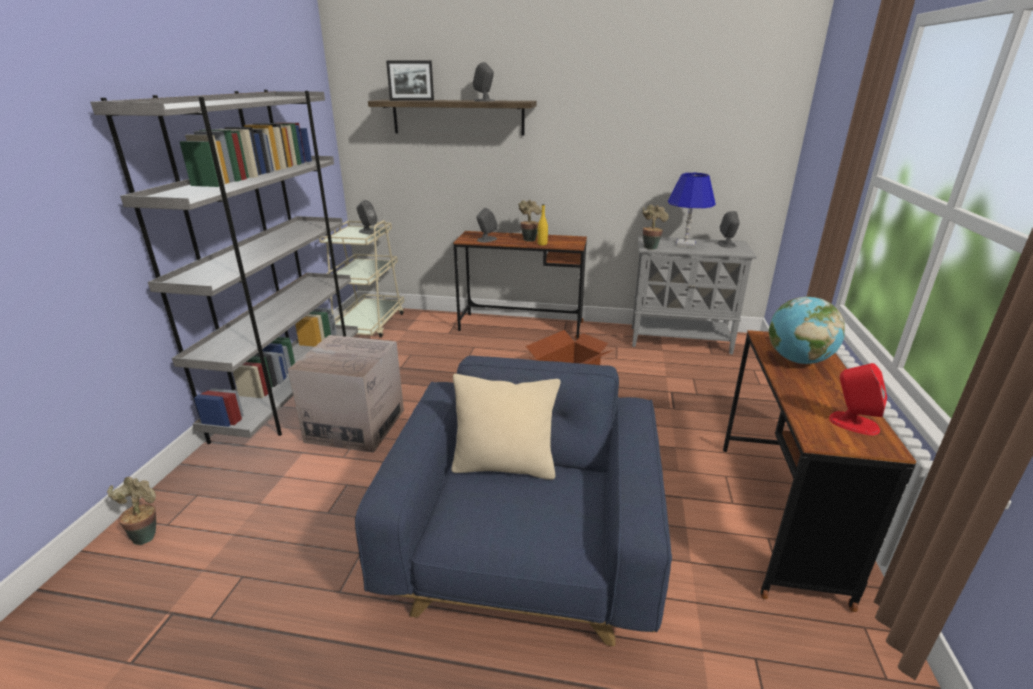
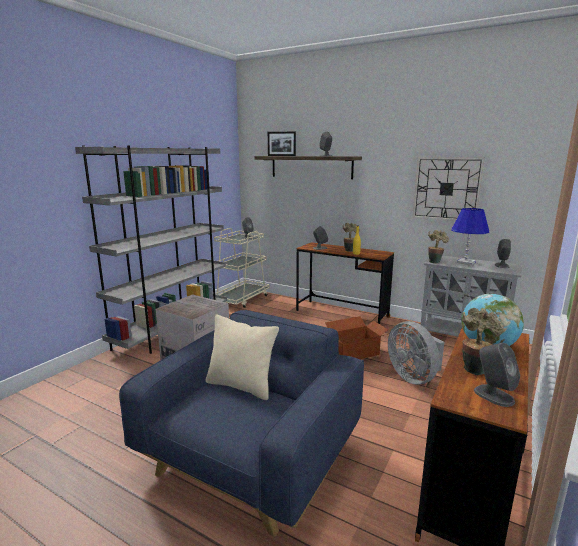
camera: 20 degrees right, 10 degrees down
(147, 535) = (51, 391): potted plant -> potted plant (474, 368)
(653, 399) = (414, 377): none -> grey fan
(655, 147) = (446, 189): none -> wall clock
(853, 423) = (493, 395): red speaker -> grey speaker

